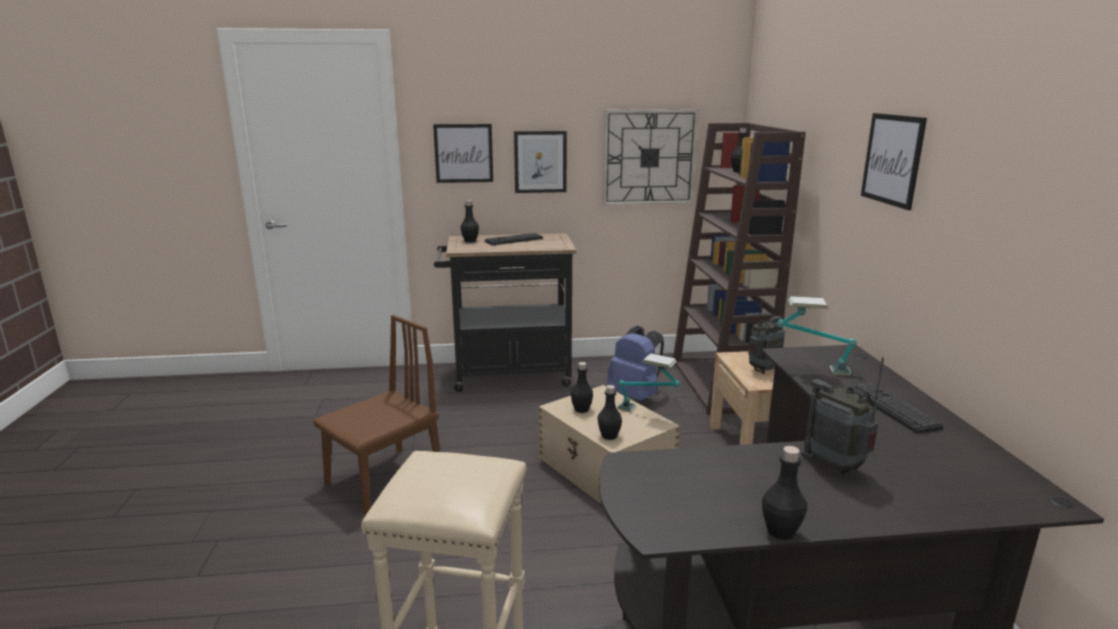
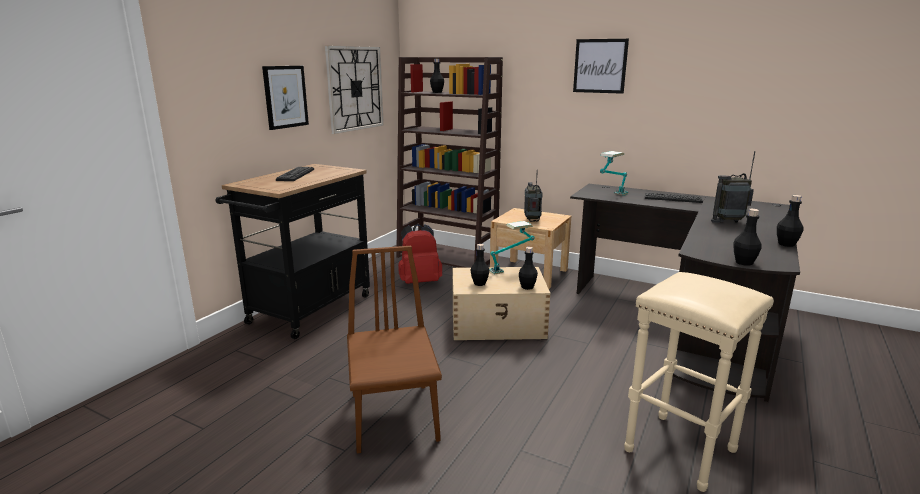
camera: 55 degrees left, 0 degrees up
(463, 153) = (221, 91): picture -> none
(470, 241) = (261, 183): black bottle -> black bottle (744, 262)
(636, 396) = (419, 282): blue backpack -> red backpack

